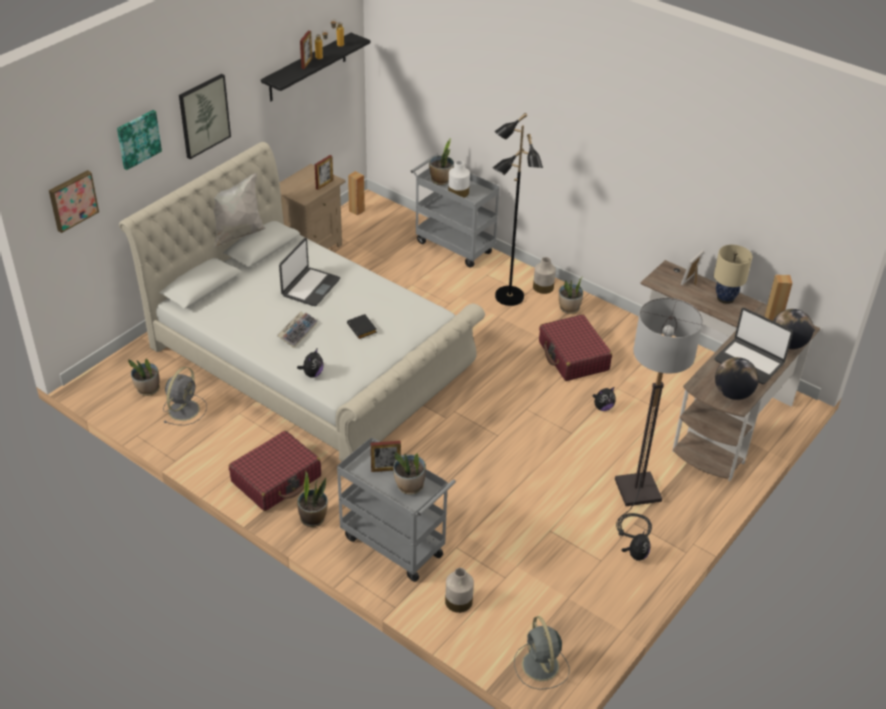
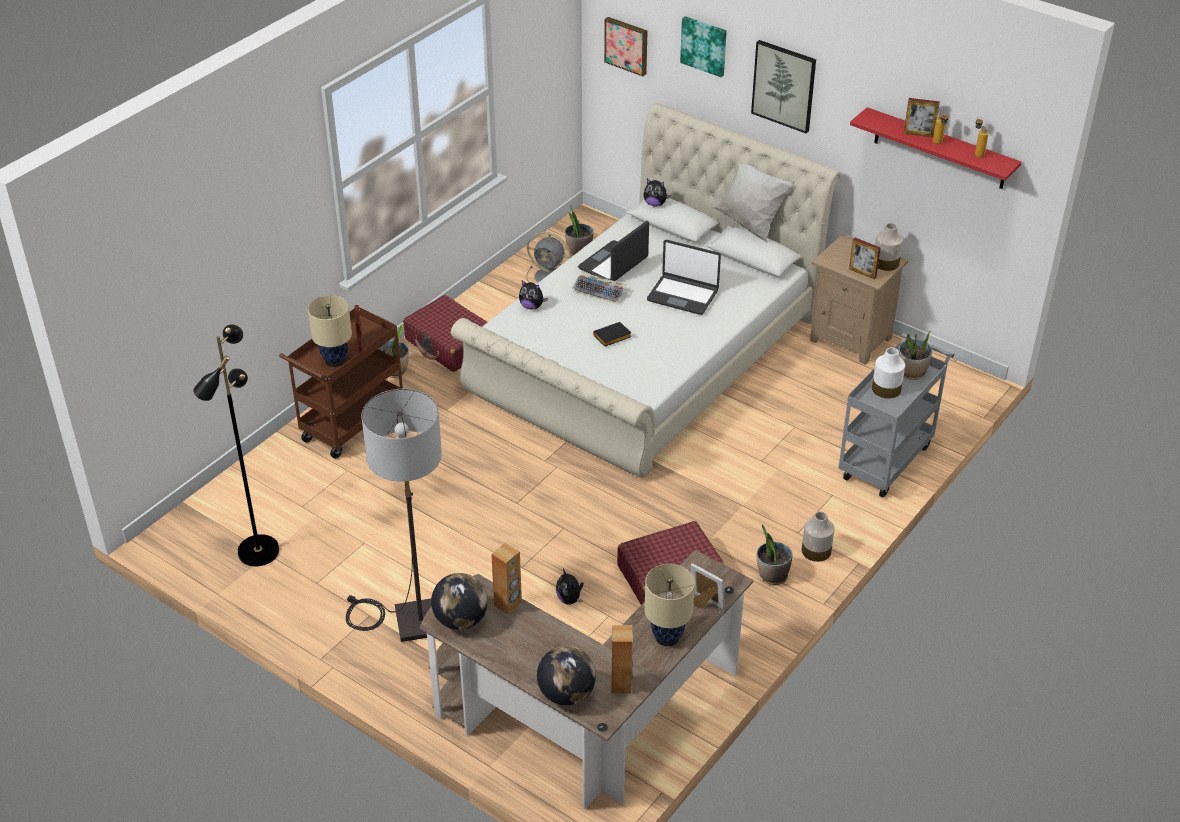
camera: 90 degrees right, 0 degrees up
(307, 67) = (940, 149): black shelf -> red shelf
(357, 211) = (946, 373): brown speaker -> brown speaker (508, 604)
(395, 548) = (350, 427): grey cart -> brown cart
(409, 486) = (335, 360): potted plant -> beige table lamp
(458, 601) = (275, 472): beige vase -> beige vase (885, 262)
(508, 297) = (786, 516): black floor lamp -> black floor lamp (257, 551)
(541, 667) = (185, 530): grey fan -> none
(636, 555) = (320, 614): plush toy -> plush toy (655, 204)
(749, 361) = (526, 645): laptop -> laptop (613, 264)

